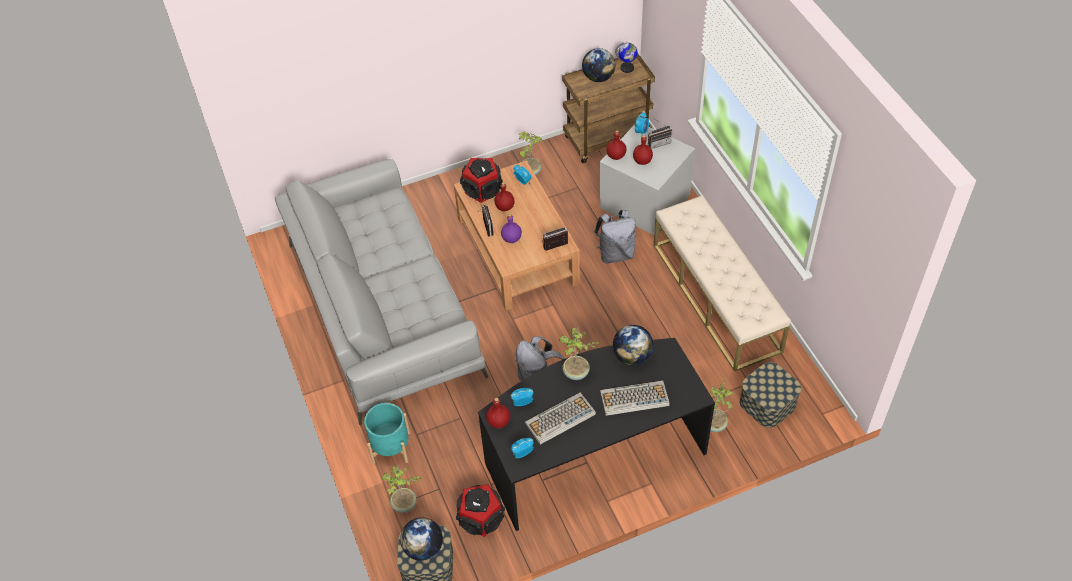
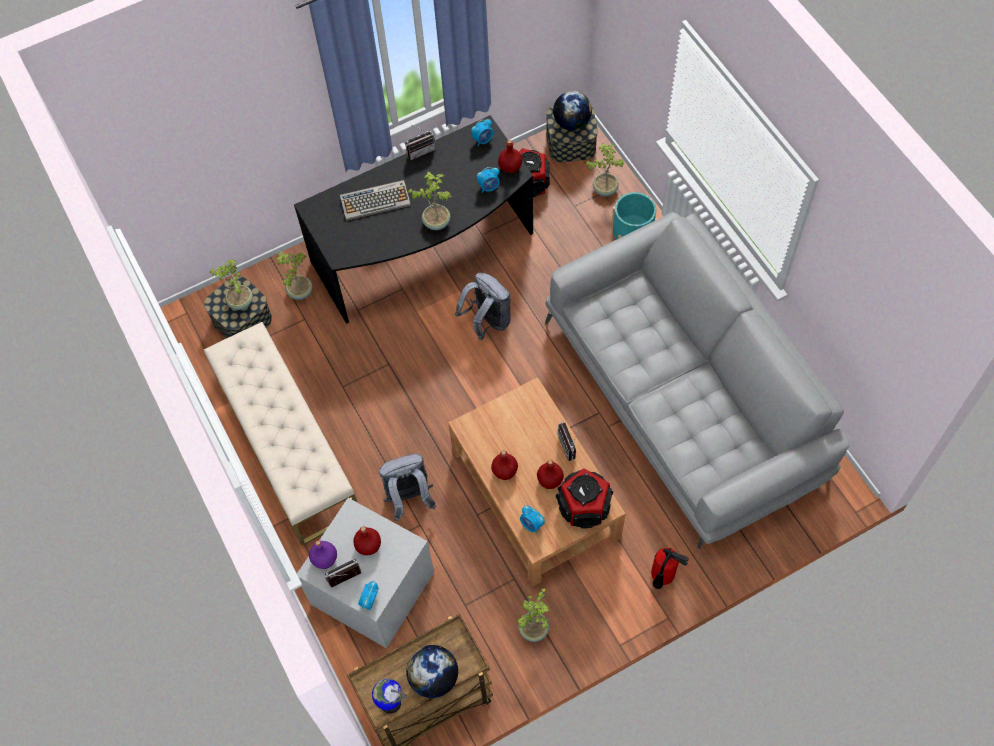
camera: 175 degrees right, 10 degrees up
(434, 193) = (662, 579): none -> fire extinguisher
(511, 238) = (534, 432): purple bottle -> purple bottle (325, 559)
(556, 248) = (476, 423): radio -> radio (420, 150)
(560, 419) = (449, 174): keyboard -> none
(616, 156) = (404, 551): red bottle -> red bottle (504, 471)
(632, 356) = (377, 244): globe -> none
(766, 385) = (240, 302): none -> potted plant

